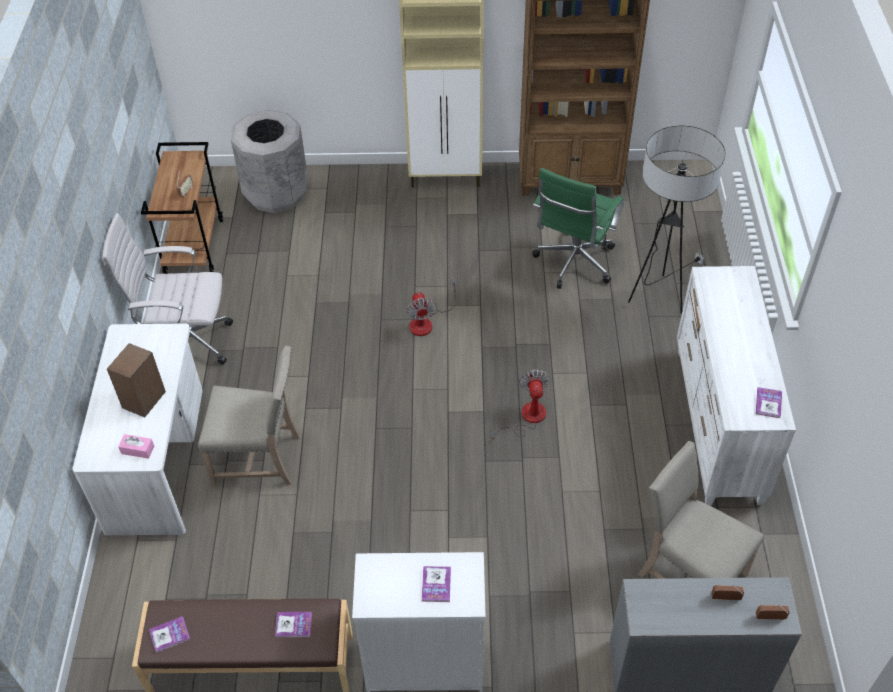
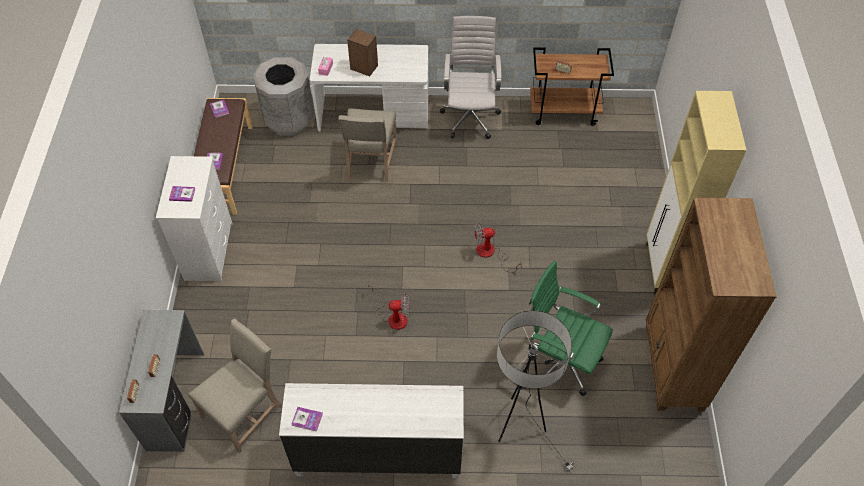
camera: 90 degrees right, 5 degrees up
(276, 194) = (626, 155): grey trash can -> grey trash can (288, 120)

